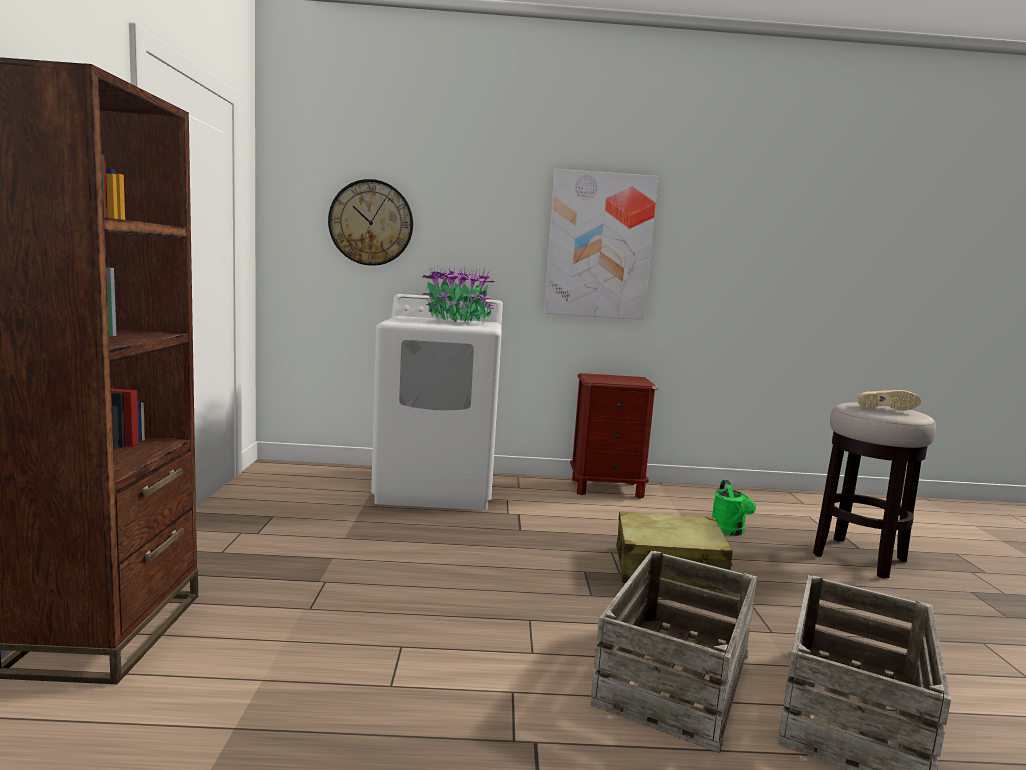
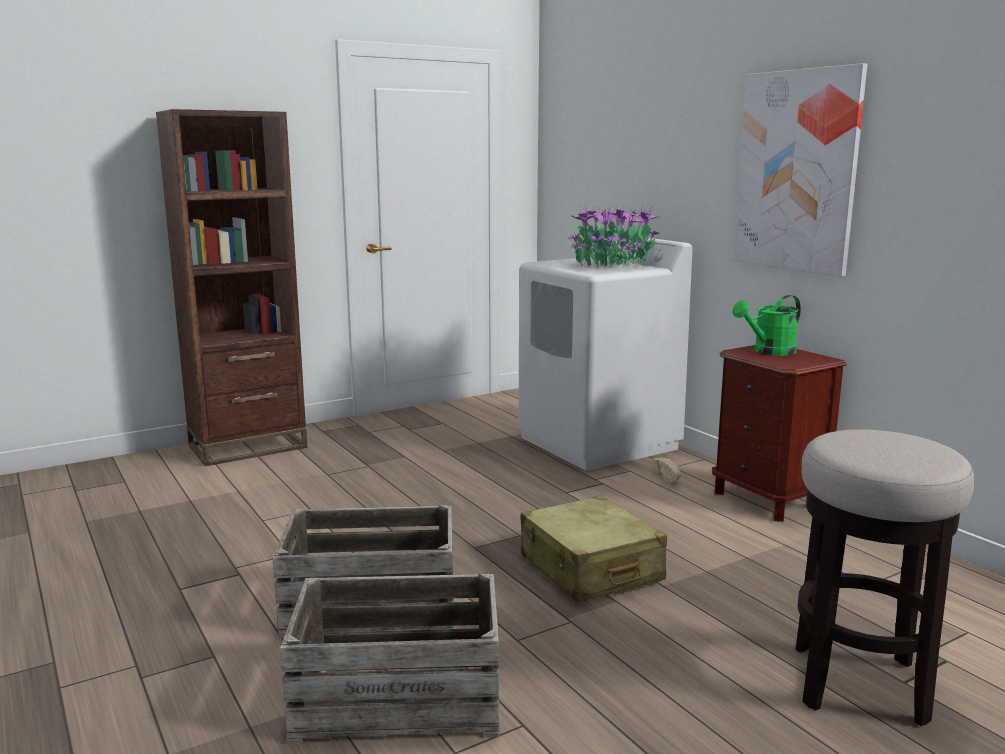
camera: 60 degrees right, 5 degrees up
(371, 223) = (603, 158): wall clock -> none
(730, 531) = (771, 584): green watering can -> green watering can (769, 352)
(884, 408) = (879, 445): beige shoe -> beige shoe (669, 477)

